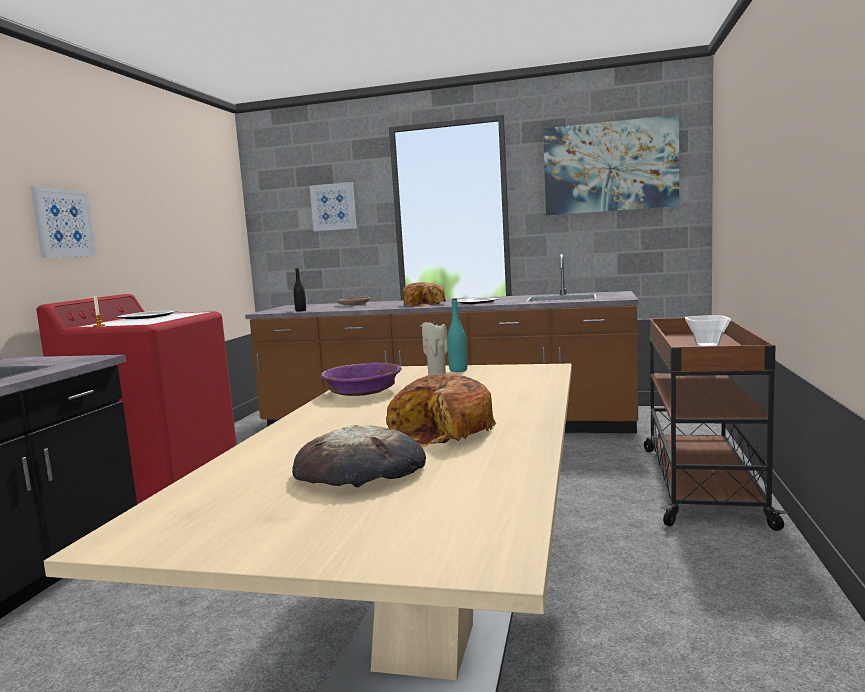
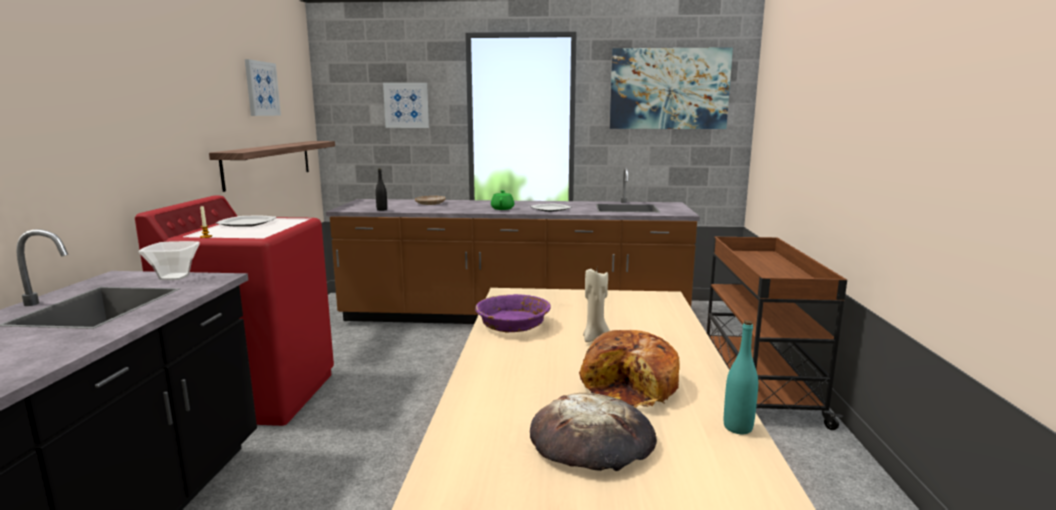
camera: 10 degrees left, 5 degrees up
(63, 223) = (155, 124): picture -> picture (261, 88)
(191, 268) = (269, 163): none -> shelf
(425, 304) = (502, 208): bread -> green teapot
(458, 370) = (583, 297): turquoise bottle -> turquoise bottle (738, 427)
(706, 345) = (771, 267): bowl -> bowl (174, 277)

